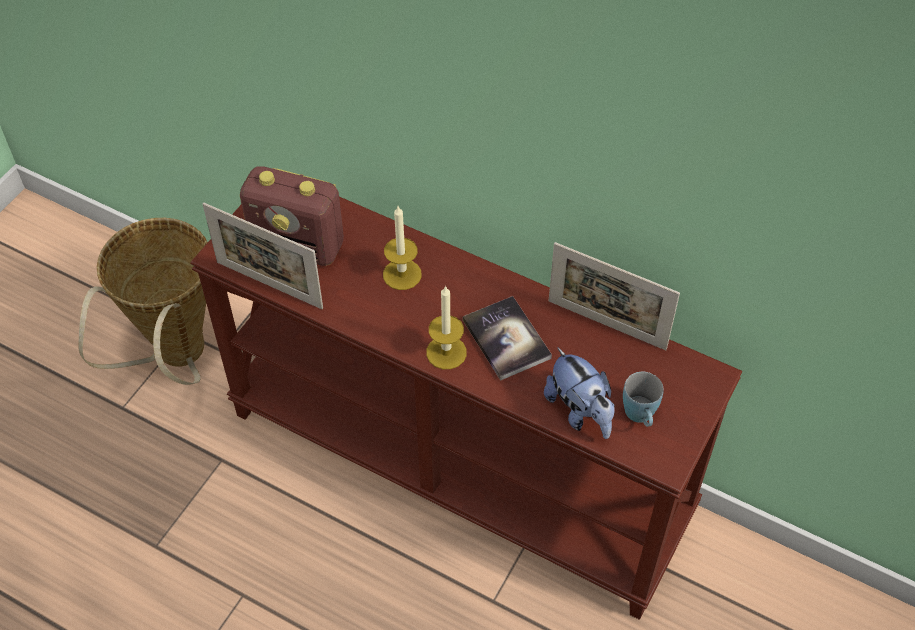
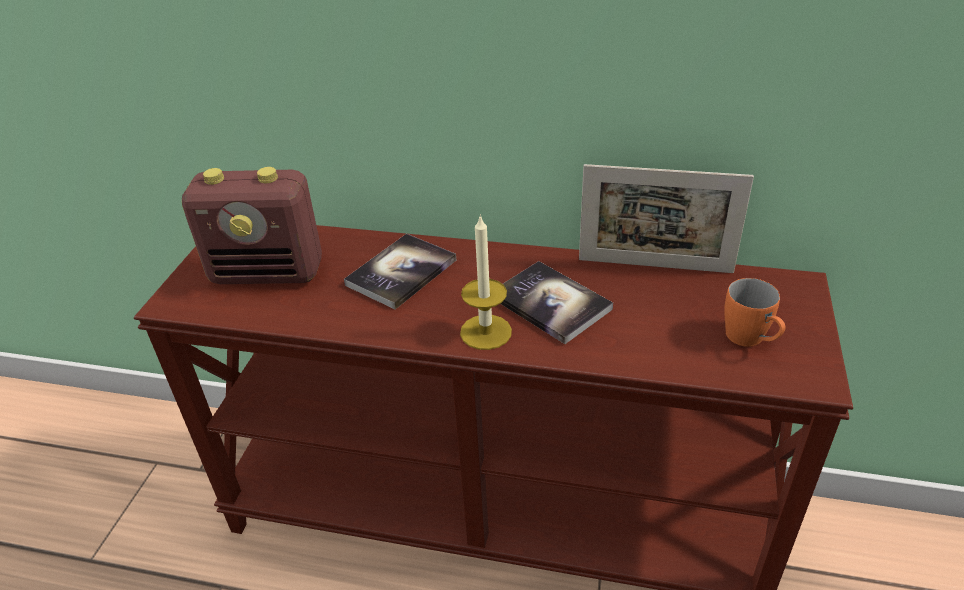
camera: 15 degrees left, 15 degrees down
(176, 359) = (150, 491): basket -> none
(269, 285) = (241, 316): picture frame -> none
(402, 274) = (401, 272): candle -> book
(580, 411) = (677, 352): plush toy -> none
(641, 417) = (751, 340): blue mug -> orange mug

